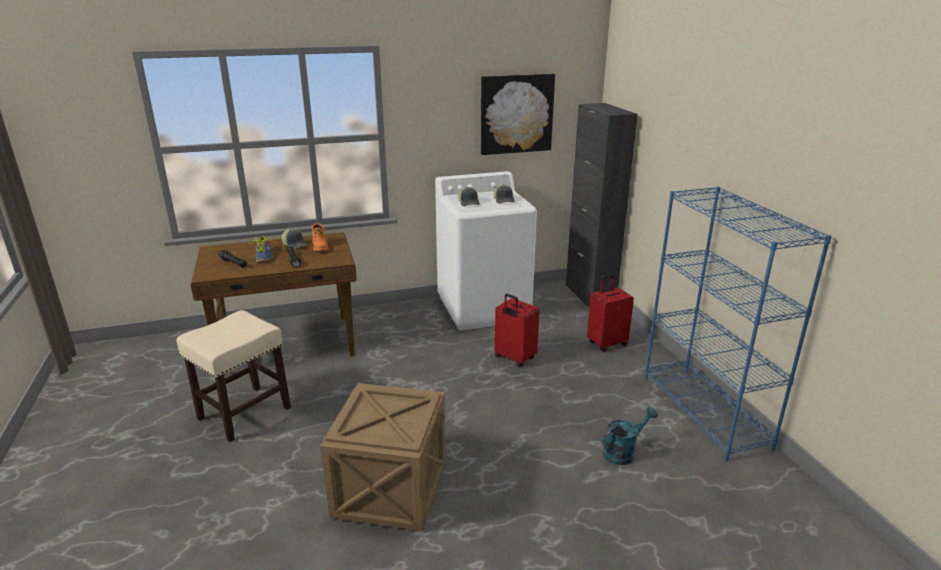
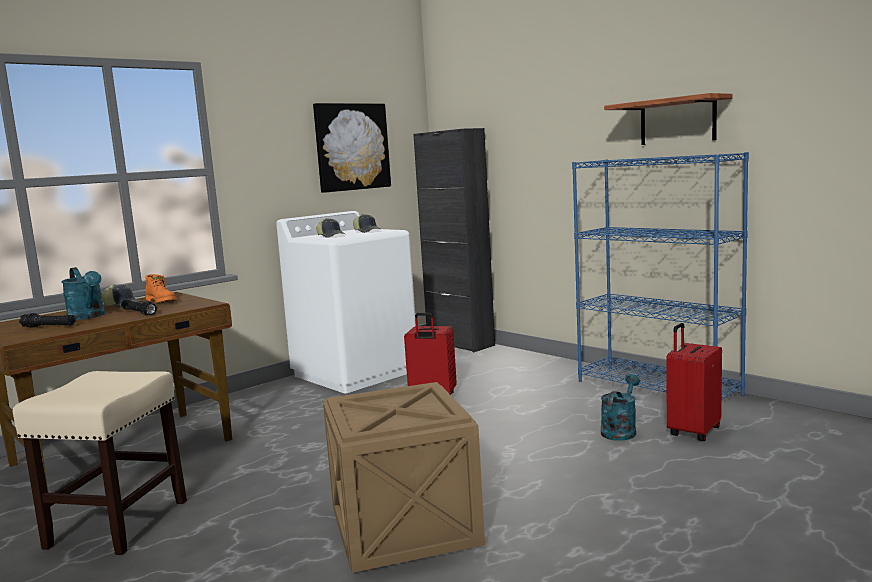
camera: 25 degrees left, 15 degrees down
(264, 256) = (88, 317): shoe -> turquoise watering can
(606, 343) = (515, 368): red suitcase -> red suitcase (693, 432)
(783, 175) = (677, 121): none -> shelf

